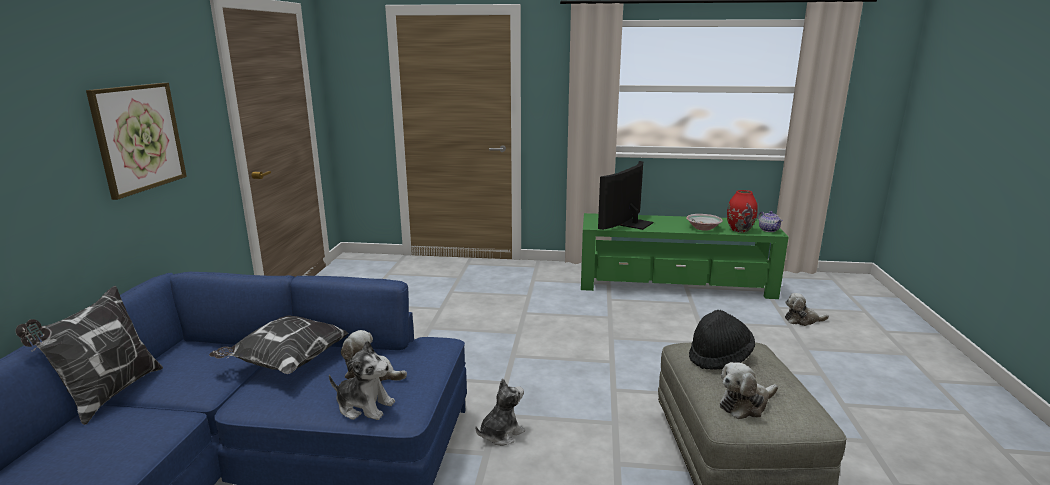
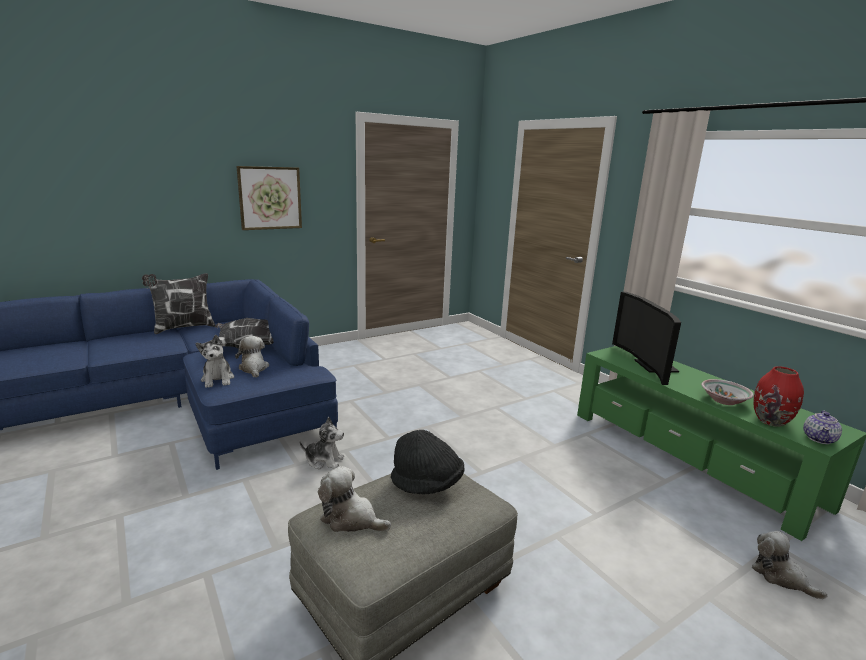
camera: 50 degrees right, 0 degrees up
(631, 223) = (650, 366): television -> television turned 90 degrees counterclockwise

